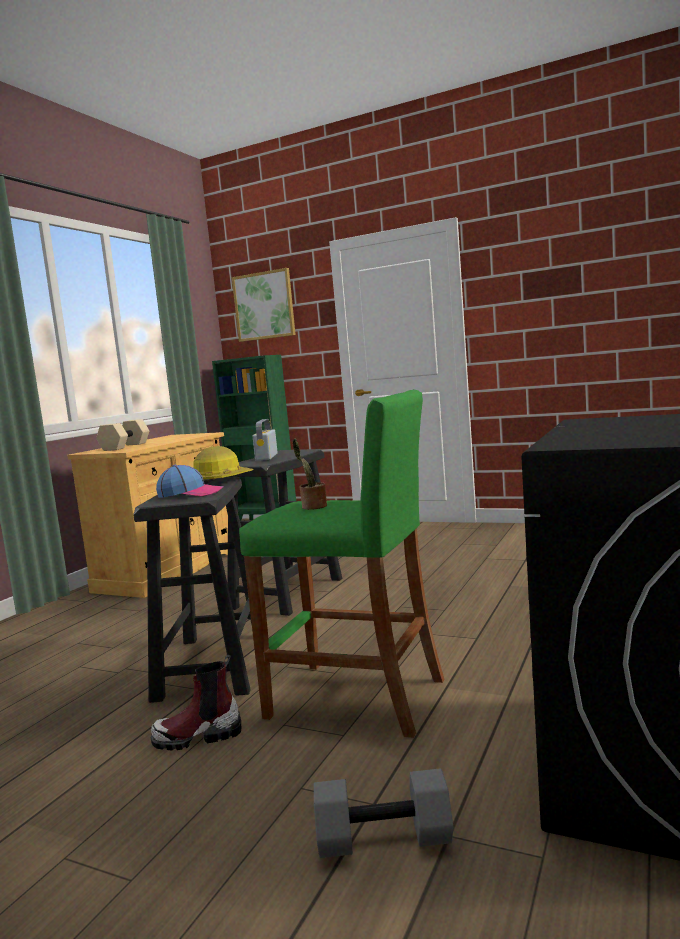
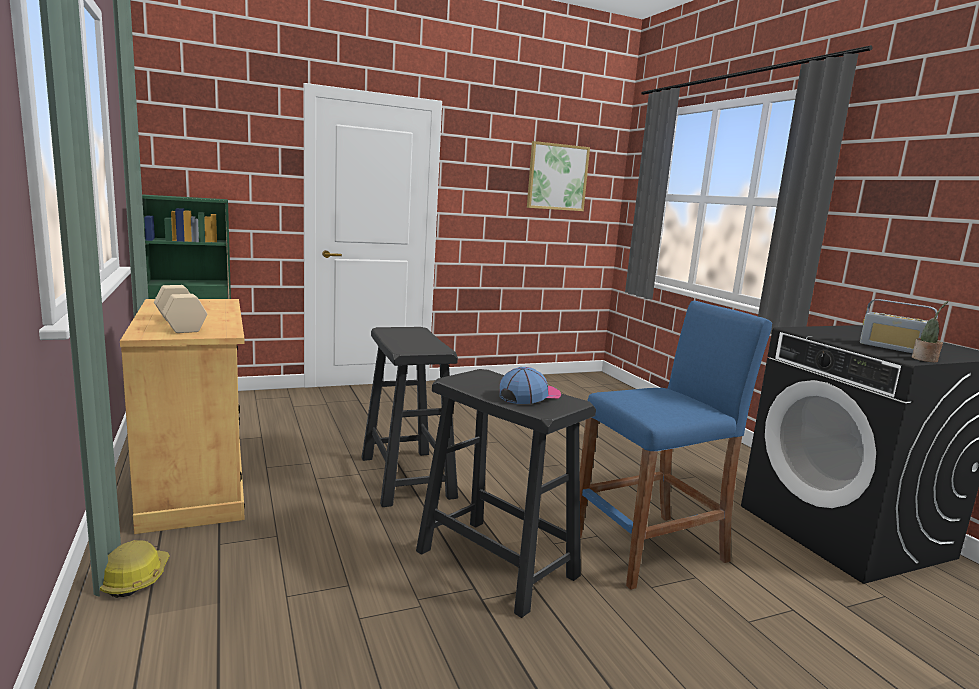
camera: 50 degrees left, 5 degrees up
(198, 736) = (621, 624): boot -> none
(221, 480) = (489, 375): hard hat -> hard hat (134, 578)
(264, 306) = (204, 135): picture -> picture (557, 177)
(266, 457) = (402, 339): radio -> radio (893, 348)
(312, 507) = (655, 400): potted plant -> potted plant (925, 360)
(357, 698) = (650, 549): green stool -> blue stool
(383, 840) = (835, 626): grey dumbbell -> none

